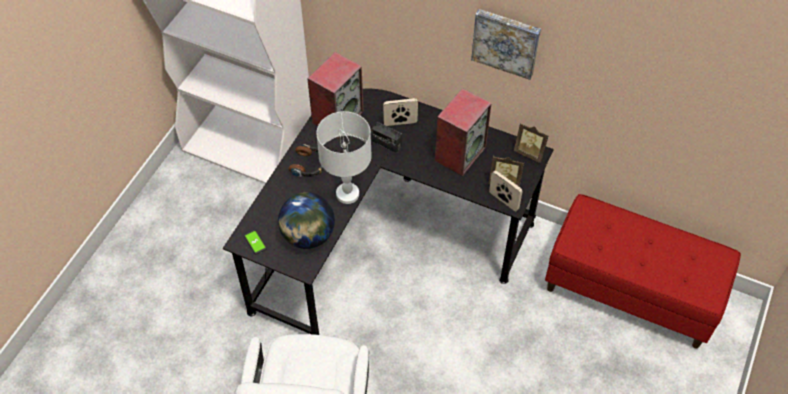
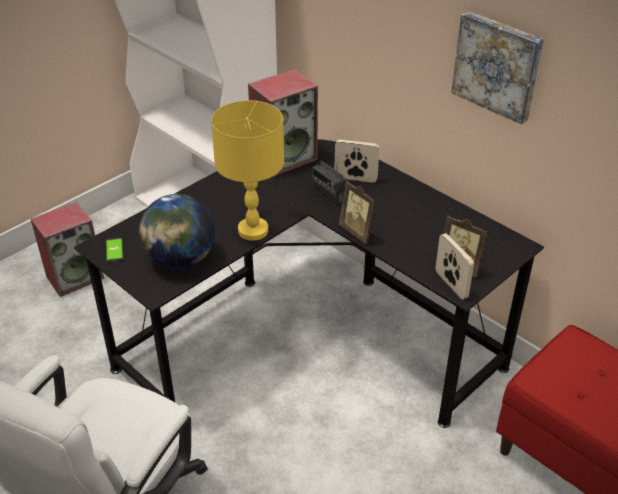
camera: 20 degrees right, 15 degrees down
(309, 165) = (225, 193): headphones -> none
(348, 194) = (253, 231): white table lamp -> yellow table lamp
(460, 153) = (415, 223): speaker -> speaker (75, 277)
(530, 153) = (509, 243): picture frame -> picture frame (359, 232)

